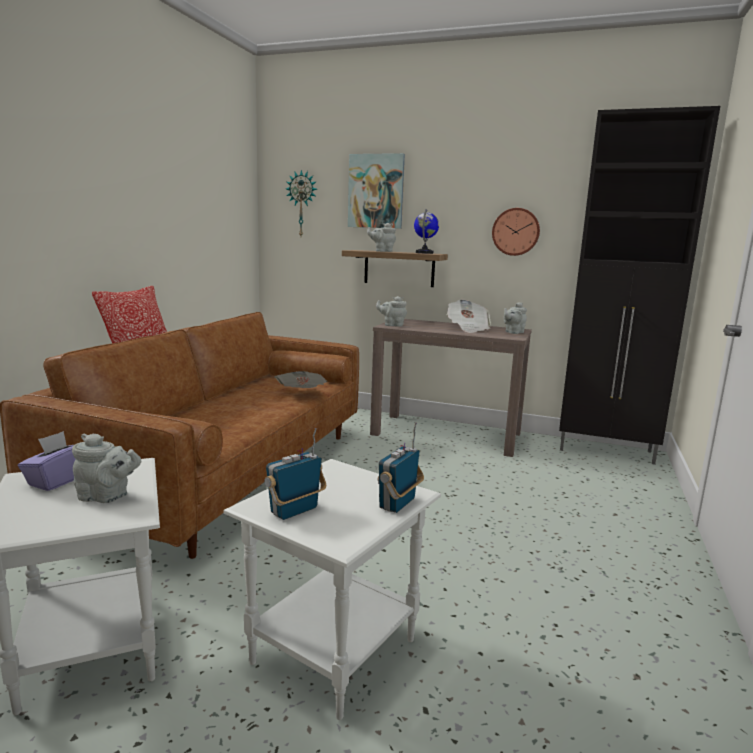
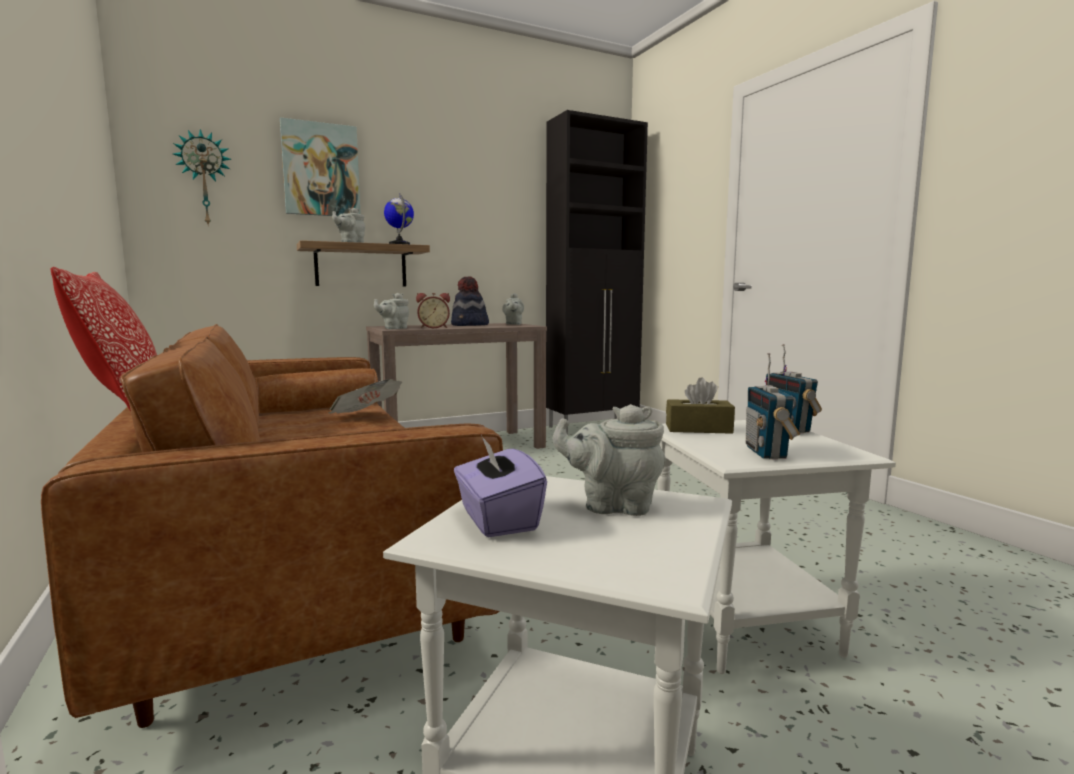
camera: 45 degrees left, 5 degrees down
(107, 497) = (613, 506): grey teapot -> grey teapot turned 135 degrees counterclockwise
(341, 476) = (698, 429): none -> brown tissue box
(423, 328) = (434, 328): none -> alarm clock
(468, 329) = (470, 325): newspaper -> hat
(516, 232) = (486, 224): wall clock -> none

